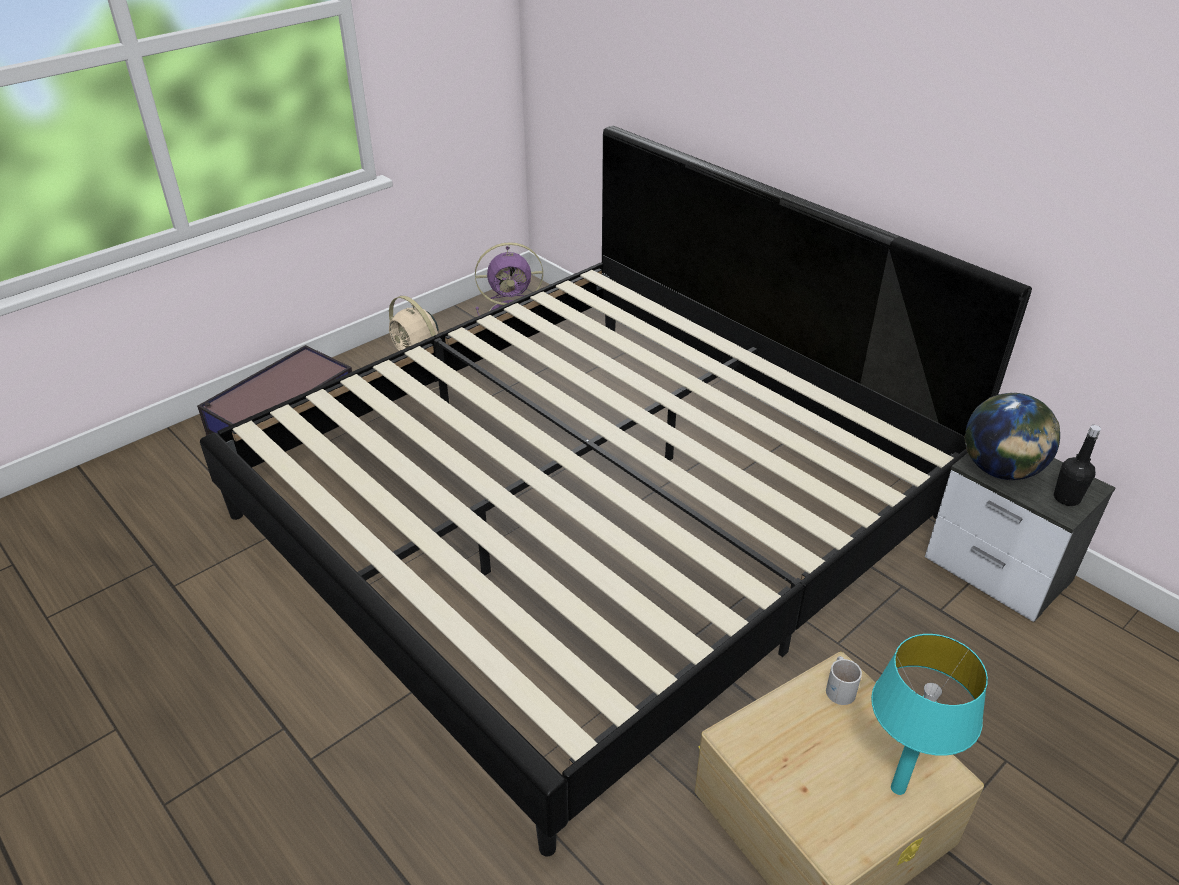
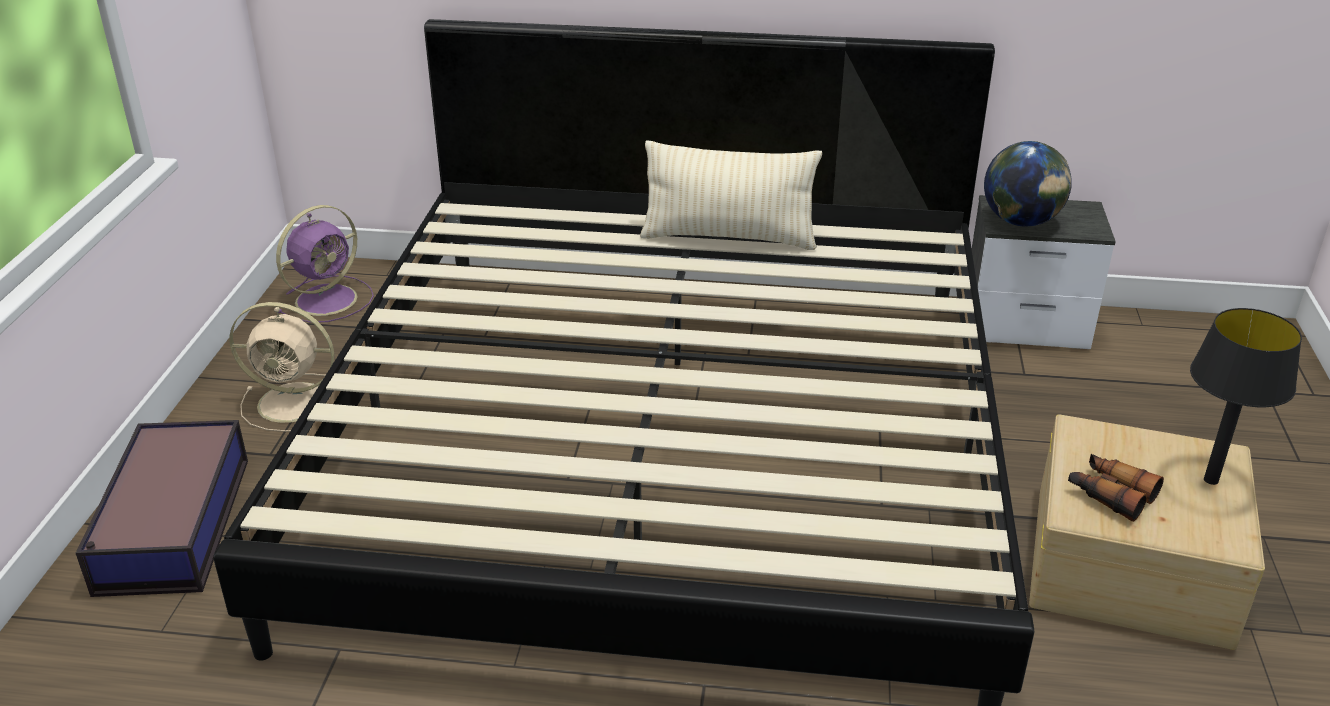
camera: 40 degrees left, 5 degrees down
(750, 377) = (728, 238): none -> beige pillow
(788, 741) = (1110, 494): none -> binoculars
(840, 687) = (1092, 438): white mug -> none
(898, 787) = (1210, 479): turquoise table lamp -> black table lamp
(1066, 498) = (1084, 222): black bottle -> none

